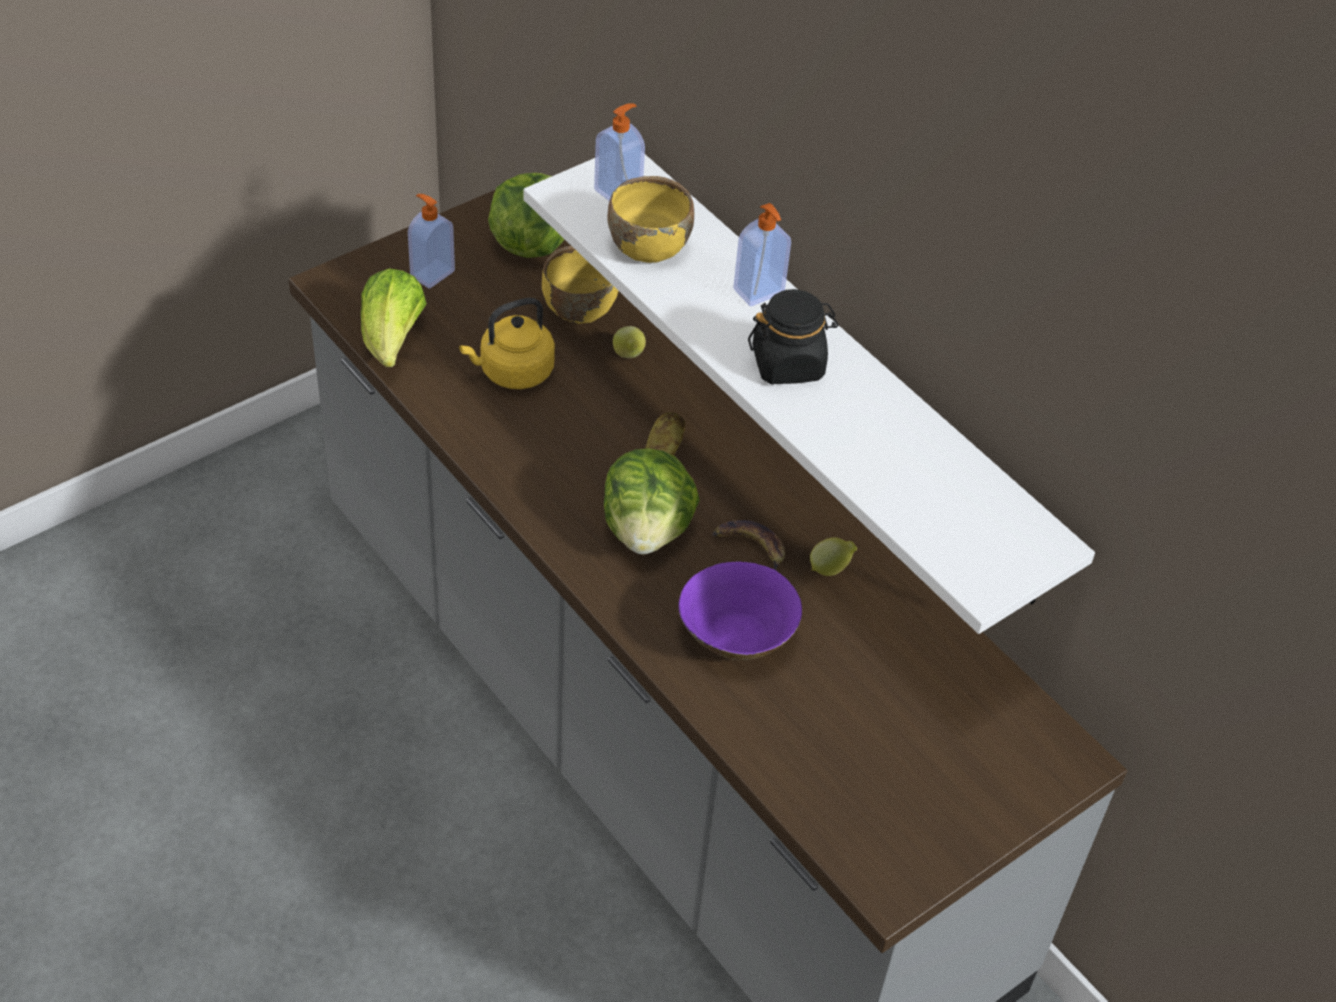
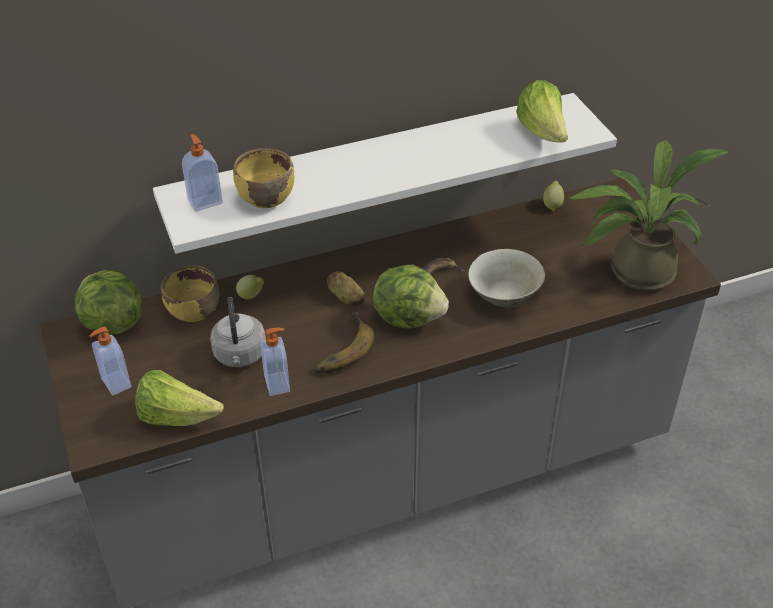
camera: 70 degrees left, 5 degrees down
(513, 372) = (240, 356): yellow kettle -> grey kettle
(559, 467) = (339, 348): none -> banana
(736, 635) = (504, 295): purple bowl -> beige bowl
(759, 292) = (330, 161): soap dispenser -> soap dispenser (278, 383)
(788, 363) = (398, 162): black jar -> none
(830, 569) = (463, 246): lemon -> lemon (552, 205)
(865, 804) = (633, 271): none -> potted plant
(948, 522) = (543, 133): none -> lettuce

